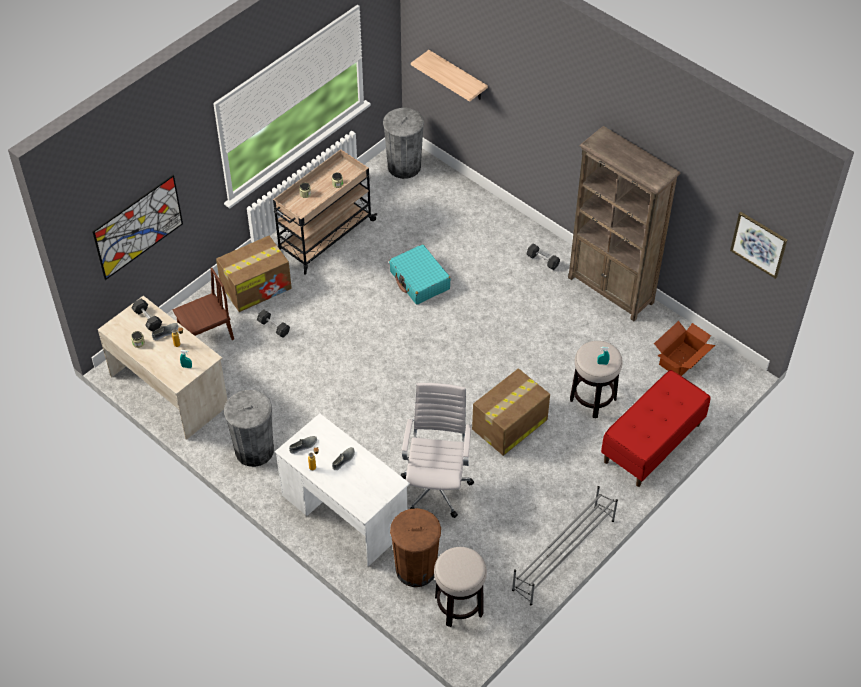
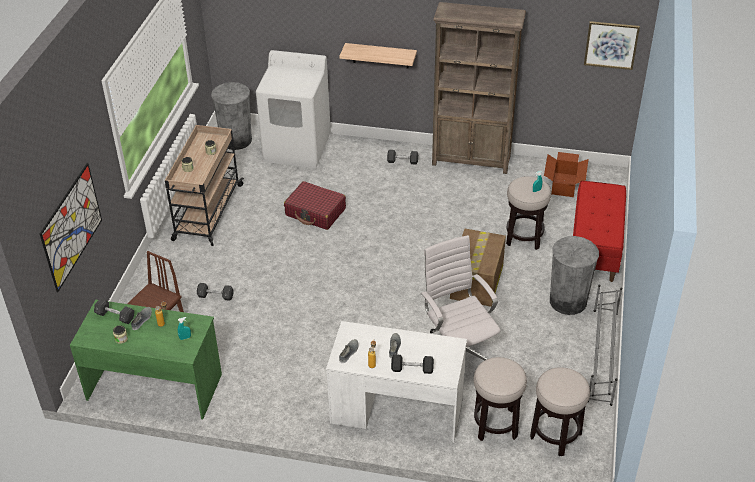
camera: 30 degrees left, 10 degrees down
(170, 390) = (155, 386): beige desk -> green desk
(254, 450) = (275, 398): grey trash can -> grey trash can (568, 301)
(256, 286) = (175, 272): cardboard box -> none
(342, 487) = (412, 369): none -> black dumbbell
(416, 569) = (495, 425): brown trash can -> stool
(419, 280) = (315, 212): turquoise suitcase -> red suitcase
(454, 201) = (297, 148): none -> white washing machine
(457, 76) = (272, 28): shelf -> shelf (380, 55)

